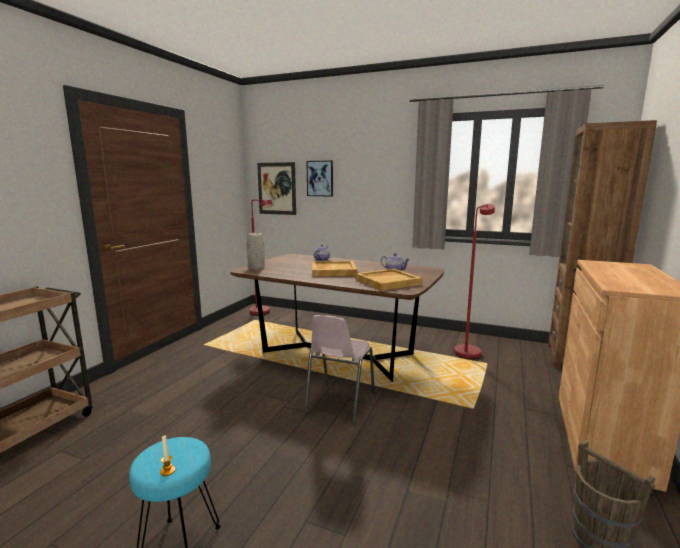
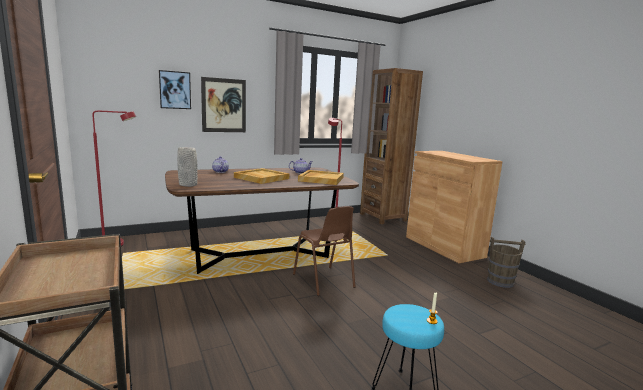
camera: 50 degrees left, 0 degrees up
(276, 188) = (116, 98): picture -> picture (224, 105)
(339, 403) = (323, 281): pink chair -> brown chair

